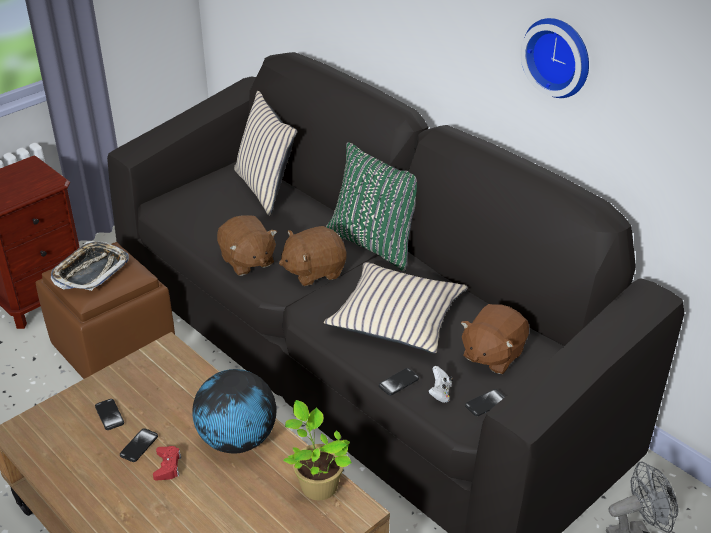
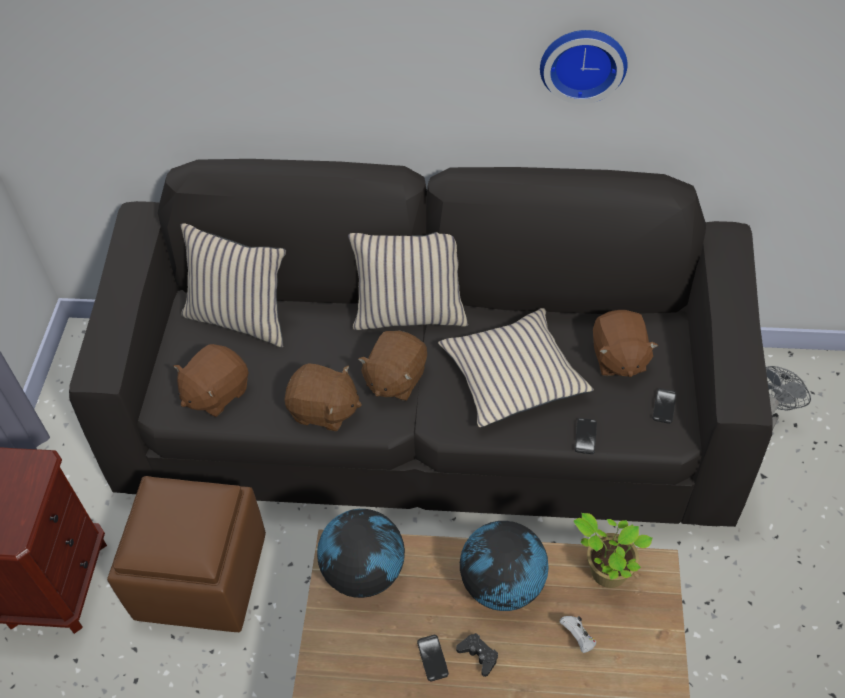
camera: 40 degrees left, 15 degrees up
(90, 271) = (169, 527): tray -> none
(109, 415) = (371, 652): phone -> none
(165, 371) = (364, 571): none -> globe
(167, 466) = (478, 655): red game controller -> black game controller
(199, 216) = (216, 393): none -> brown plush toy
(374, 243) = (410, 313): green pillow -> beige pillow
(440, 393) = (624, 422): white game controller -> white game controller (578, 638)

